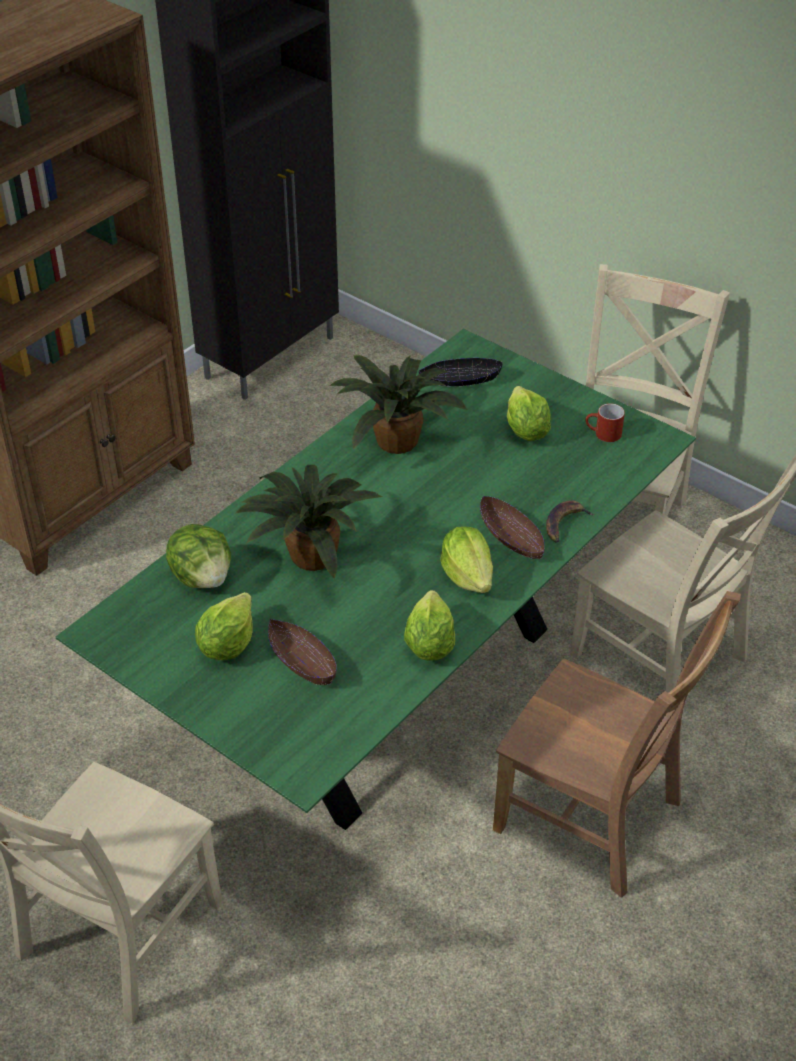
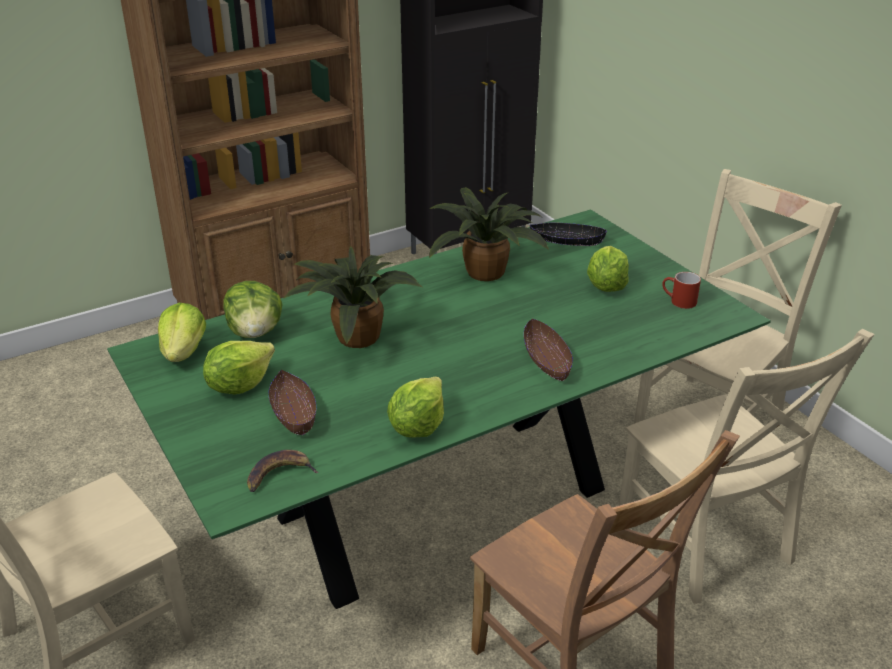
camera: 20 degrees right, 10 degrees down
(468, 576) = (488, 381): lettuce -> lettuce (184, 352)
(564, 523) = (604, 360): banana -> banana (279, 474)

